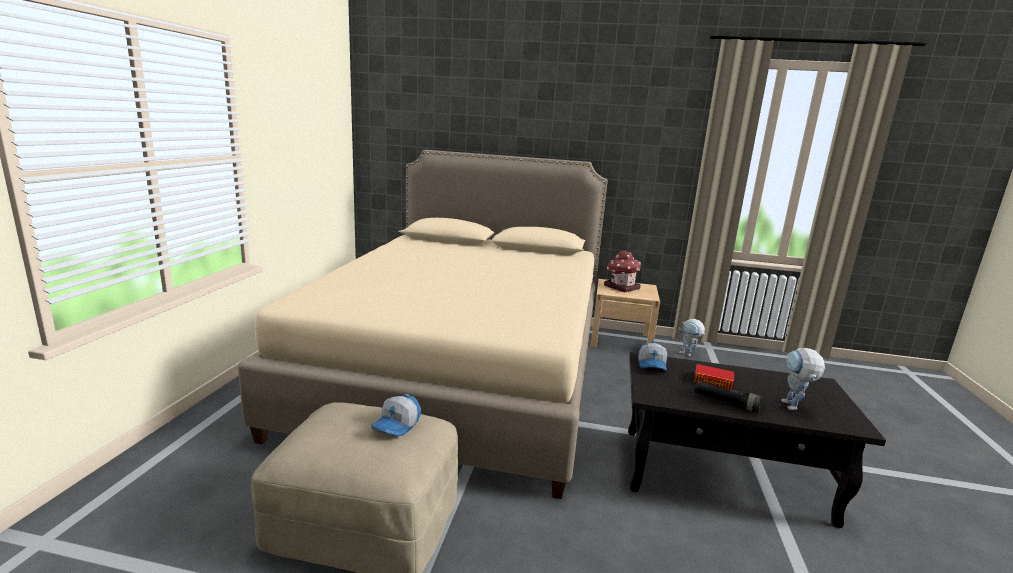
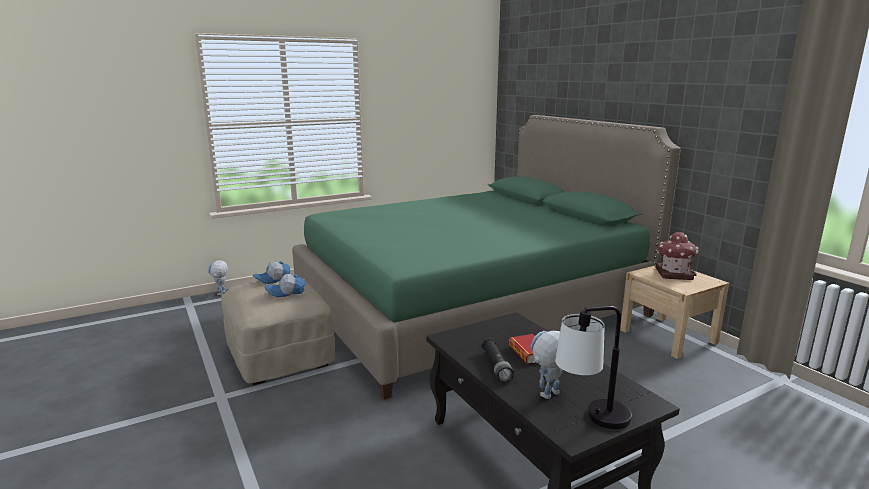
camera: 50 degrees right, 0 degrees up
(461, 371) = (471, 308): beige bed -> green bed
(652, 365) = (508, 325): cap -> cap (273, 279)
(688, 354) = (729, 375): toy robot -> toy robot (221, 294)
(838, 411) = (592, 421): none -> table lamp

